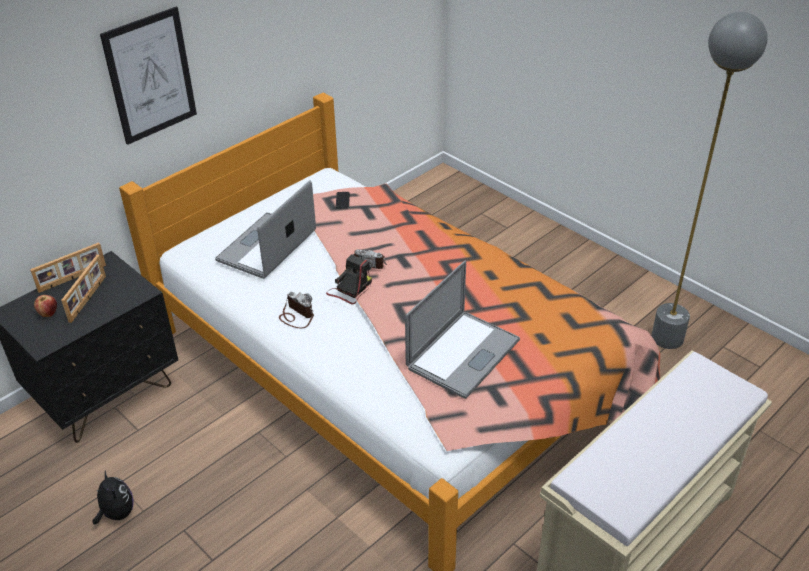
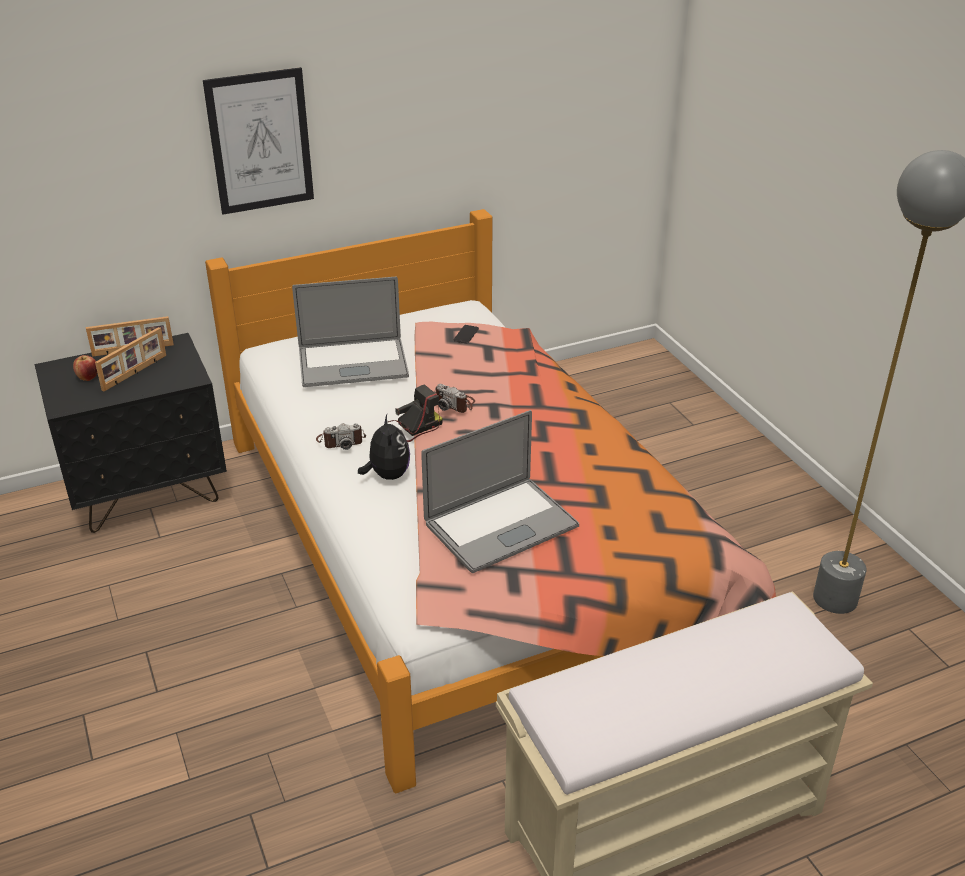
camera: 20 degrees right, 5 degrees down
(117, 513) = (90, 614): plush toy -> plush toy (387, 475)
(267, 246) = (353, 363): laptop -> laptop turned 150 degrees counterclockwise
(296, 315) = (341, 440): camera -> camera turned 105 degrees clockwise

